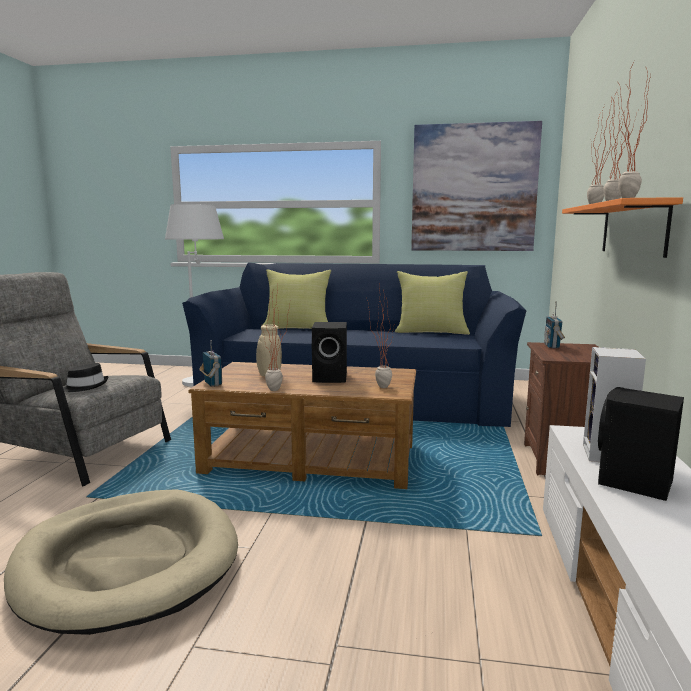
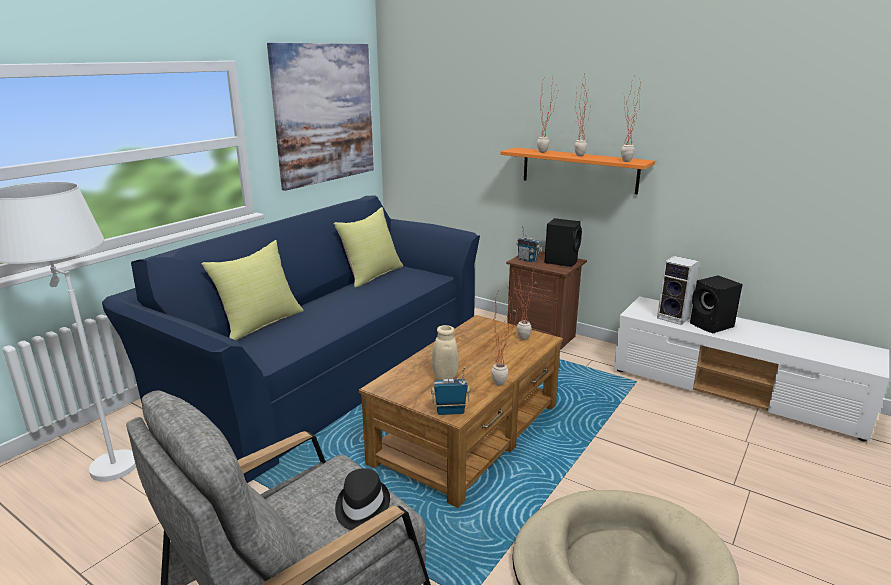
camera: 65 degrees left, 10 degrees up
(331, 378) = (477, 352): black speaker -> black speaker (562, 261)

